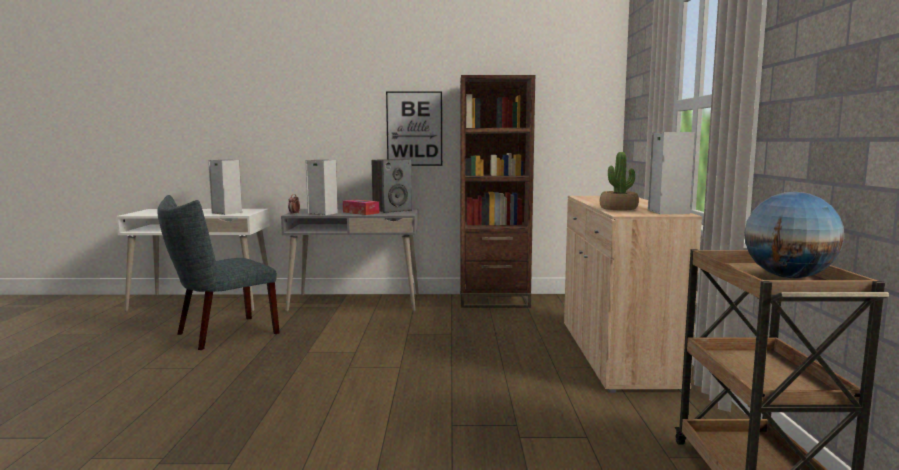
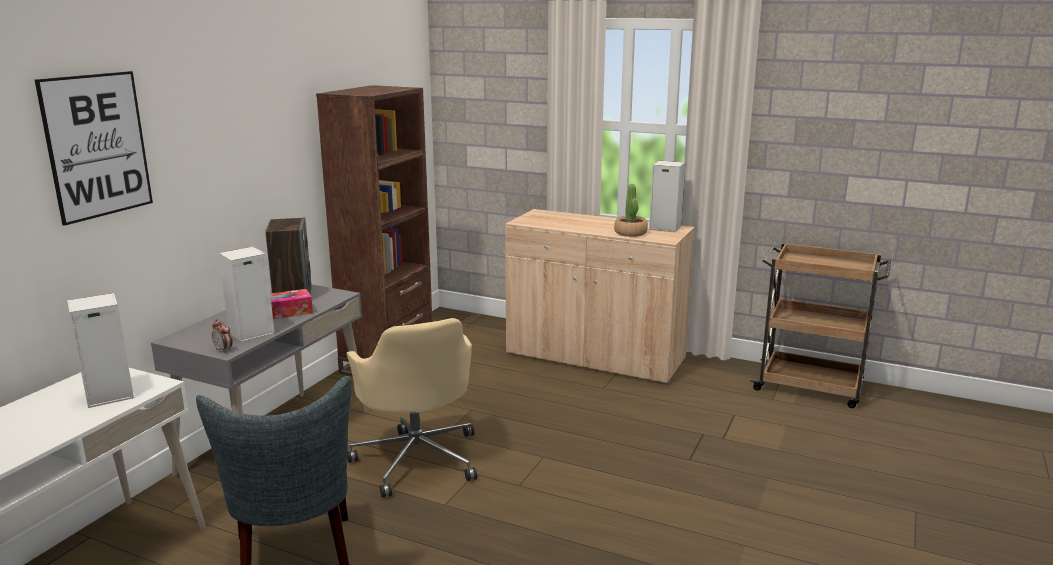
camera: 65 degrees left, 10 degrees up
(363, 334) = (417, 458): none -> beige office chair
(414, 128) = (272, 170): picture -> picture (97, 146)
(788, 277) = (828, 262): globe -> none

